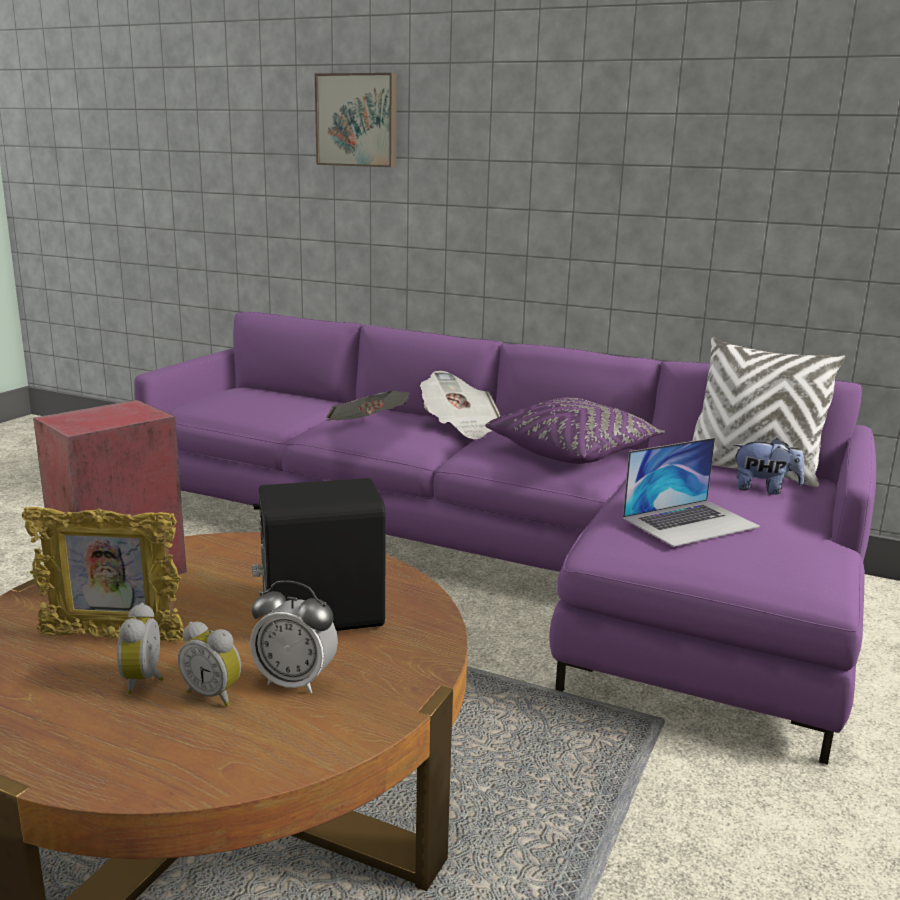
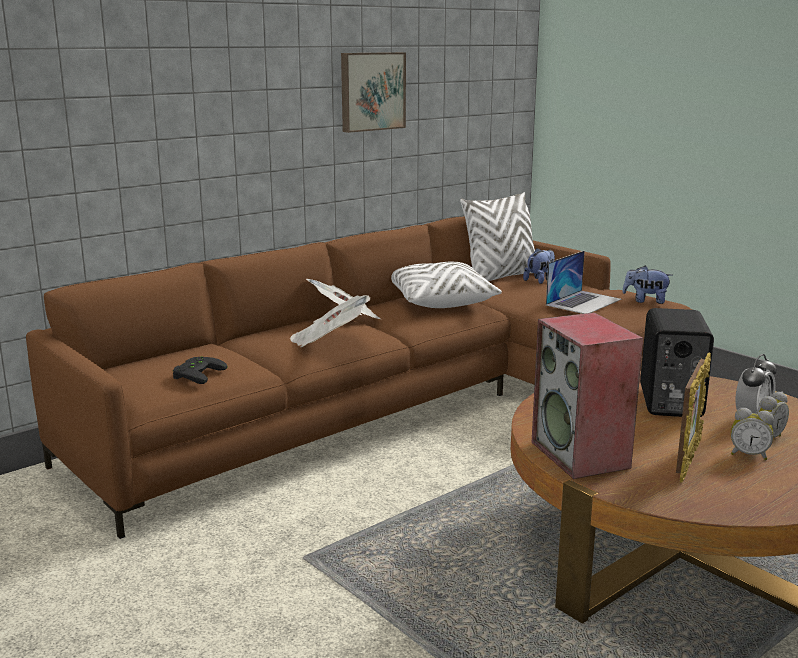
camera: 65 degrees left, 0 degrees up
(244, 406) = (196, 374): none -> black game controller
(358, 120) = (140, 58): picture -> picture (371, 91)
(500, 559) = (403, 406): purple sofa -> brown sofa
(573, 452) = (439, 301): purple pillow -> white pillow
(690, 522) = (583, 302): laptop -> laptop turned 45 degrees clockwise
(789, 567) = (645, 301): none -> plush toy

